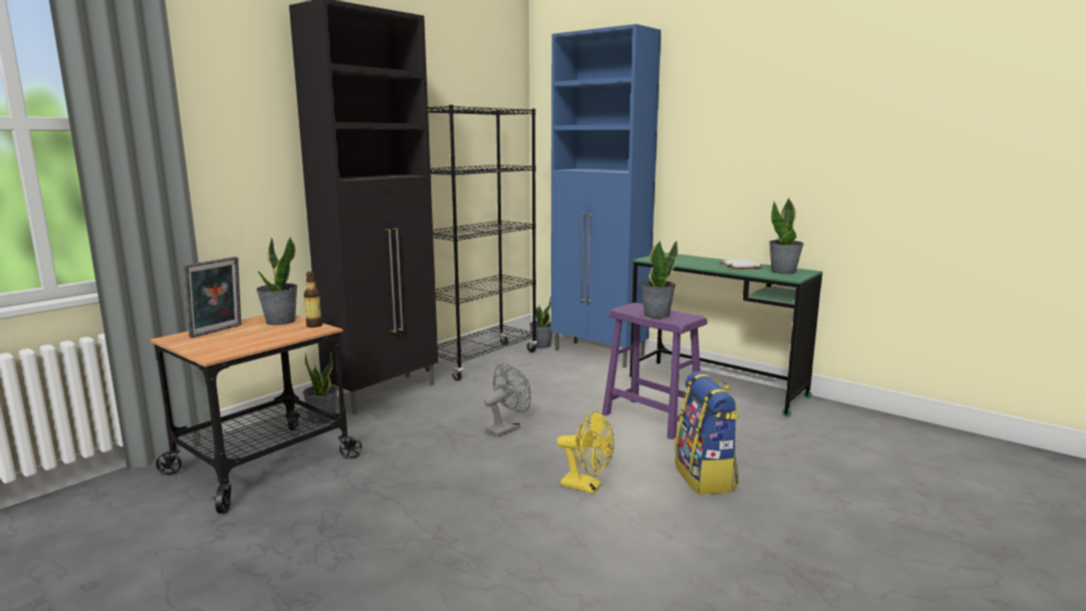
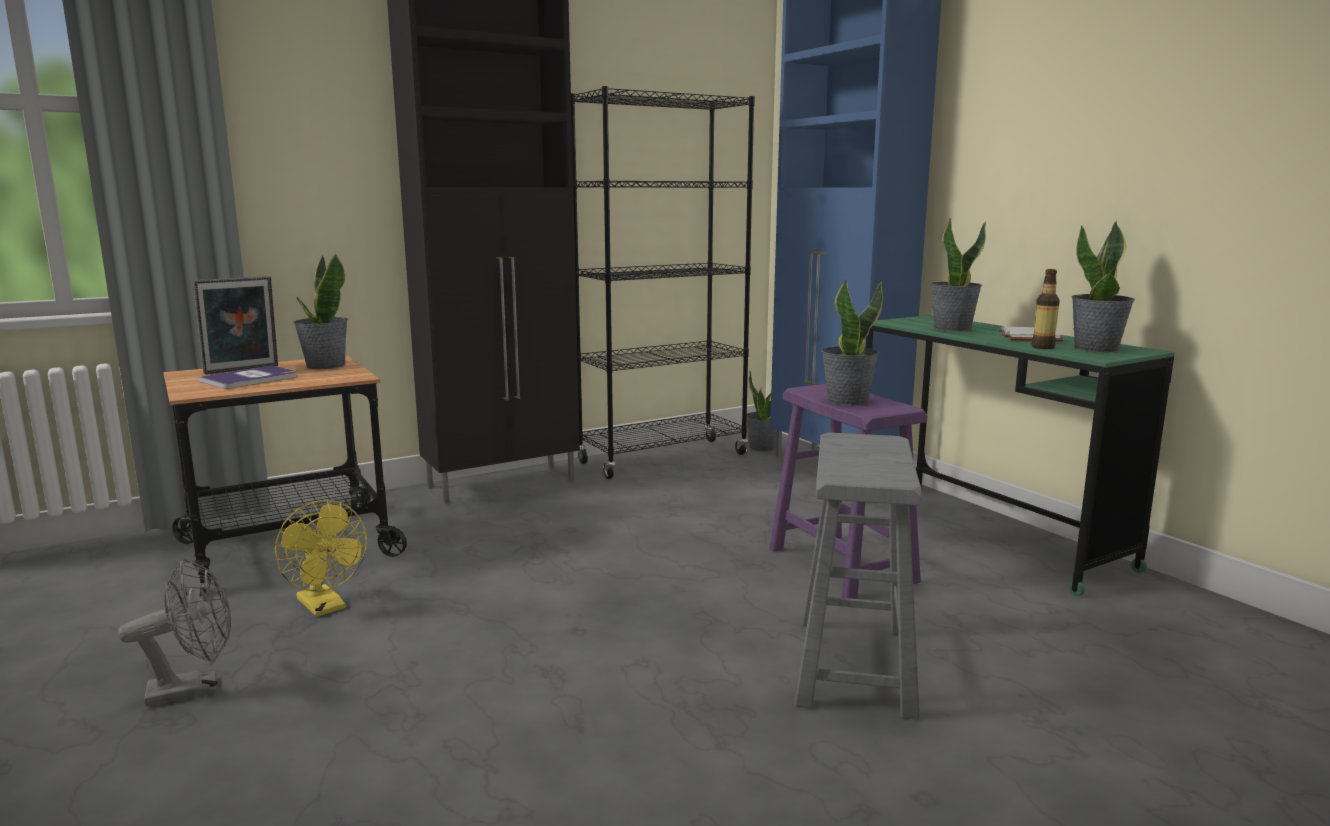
camera: 20 degrees right, 0 degrees up
(239, 338) = (250, 379): none -> book
(314, 325) = (354, 373): bottle -> bottle (1043, 347)
(322, 418) = (404, 504): potted plant -> potted plant (951, 328)
(507, 428) = (618, 549): grey fan -> grey fan (195, 688)
(587, 487) = (659, 646): yellow fan -> yellow fan (326, 607)
(705, 477) = (855, 666): backpack -> grey stool

